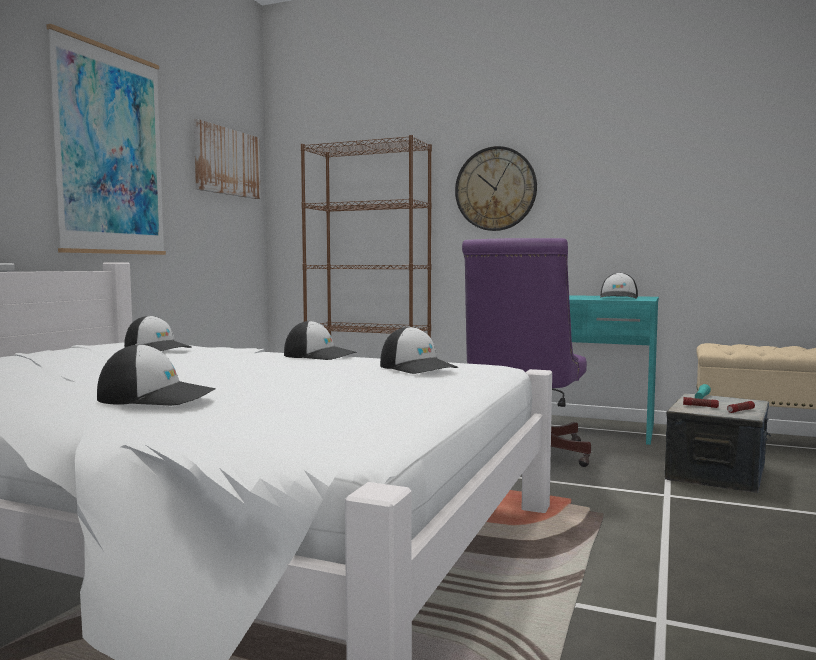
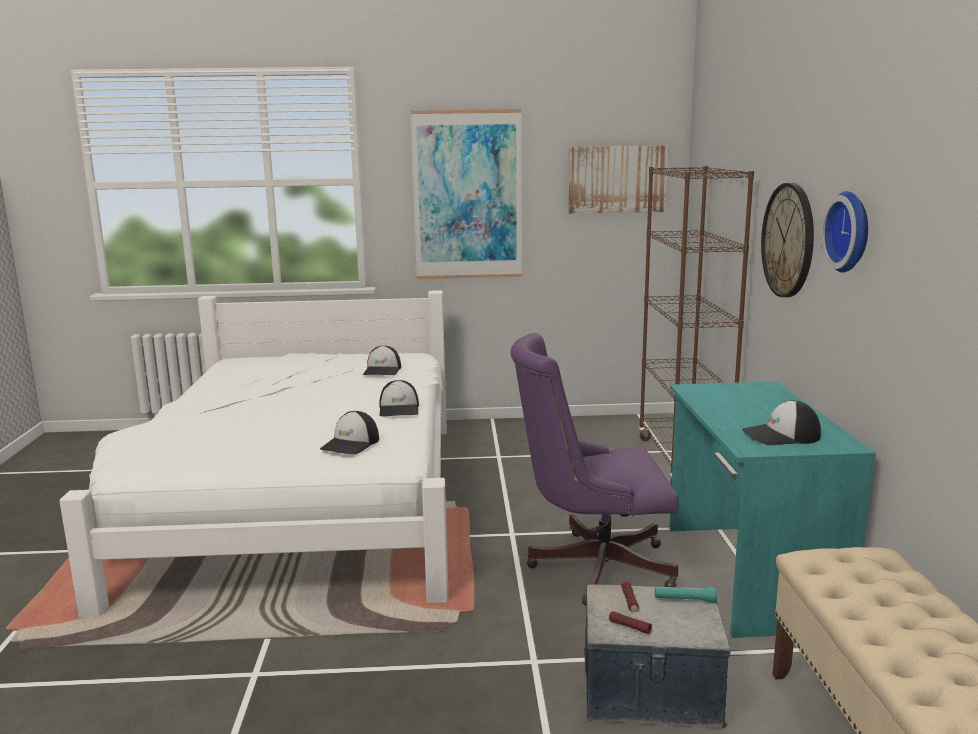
camera: 65 degrees right, 10 degrees up
(157, 397) = (202, 416): cap -> none
(591, 167) = (851, 231): none -> wall clock

